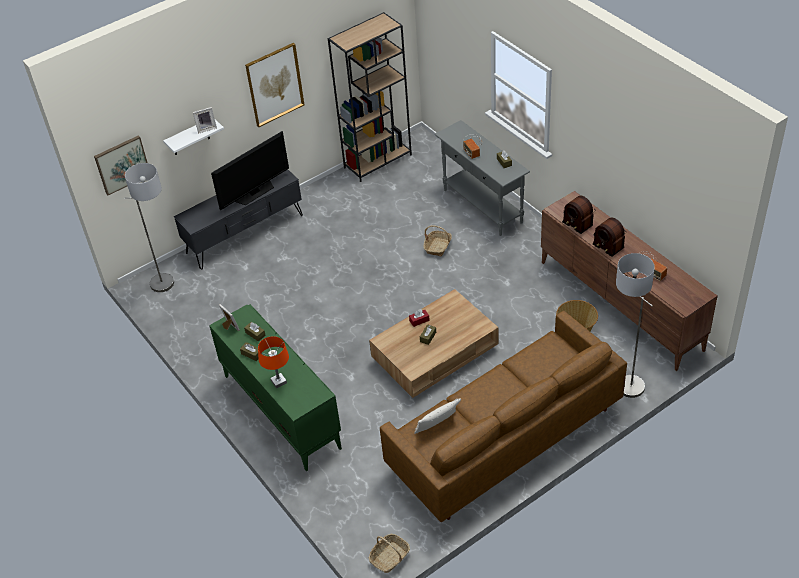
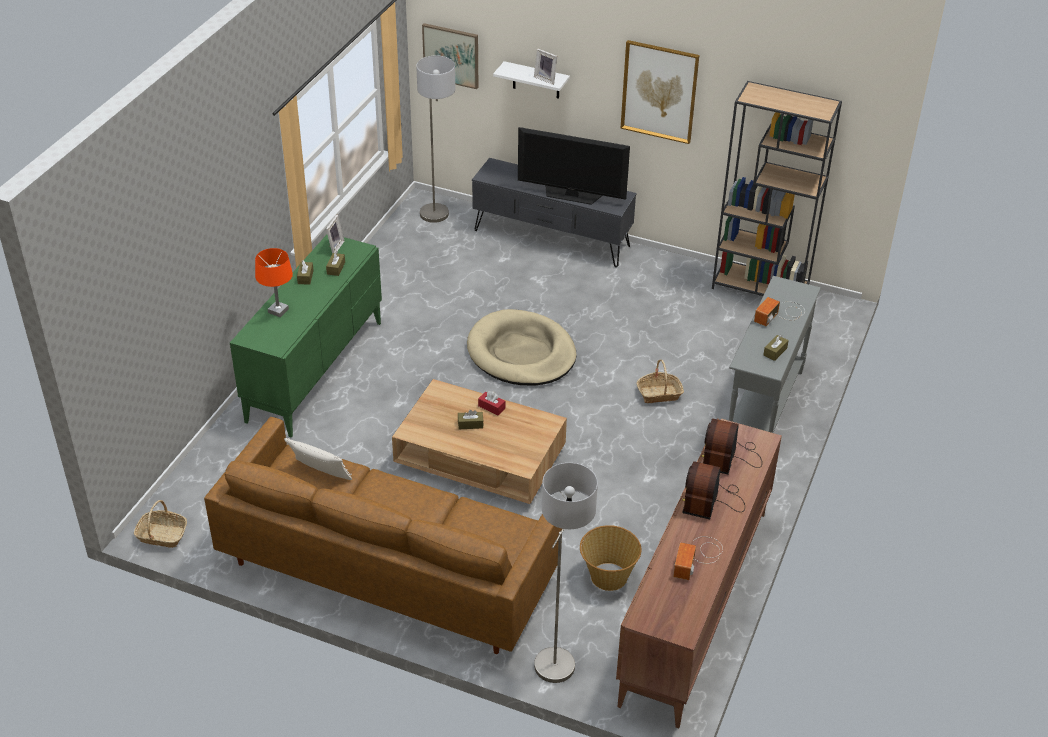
camera: 55 degrees right, 5 degrees down
(349, 295) = (521, 353): none -> beige dog bed

